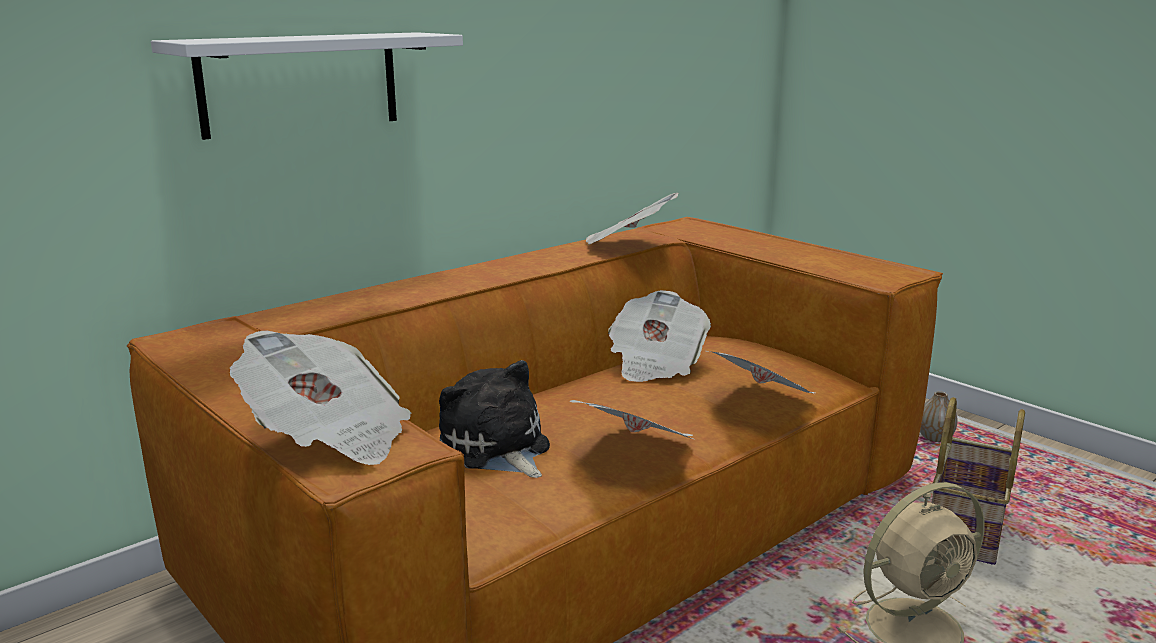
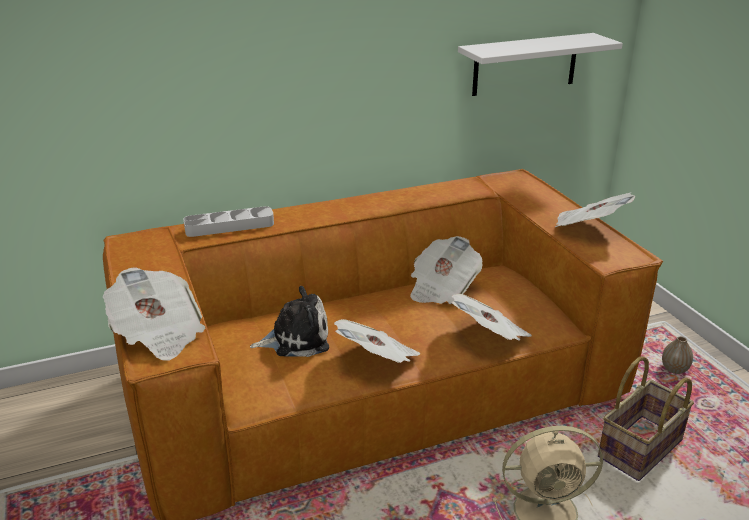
camera: 20 degrees right, 10 degrees up
(300, 83) = (217, 83): white shelf -> white shelf (525, 64)
(337, 305) = (229, 226): none -> grey tray
(496, 449) = (296, 339): plush toy -> plush toy turned 90 degrees clockwise
(627, 245) = (452, 195): newspaper -> newspaper (588, 228)

